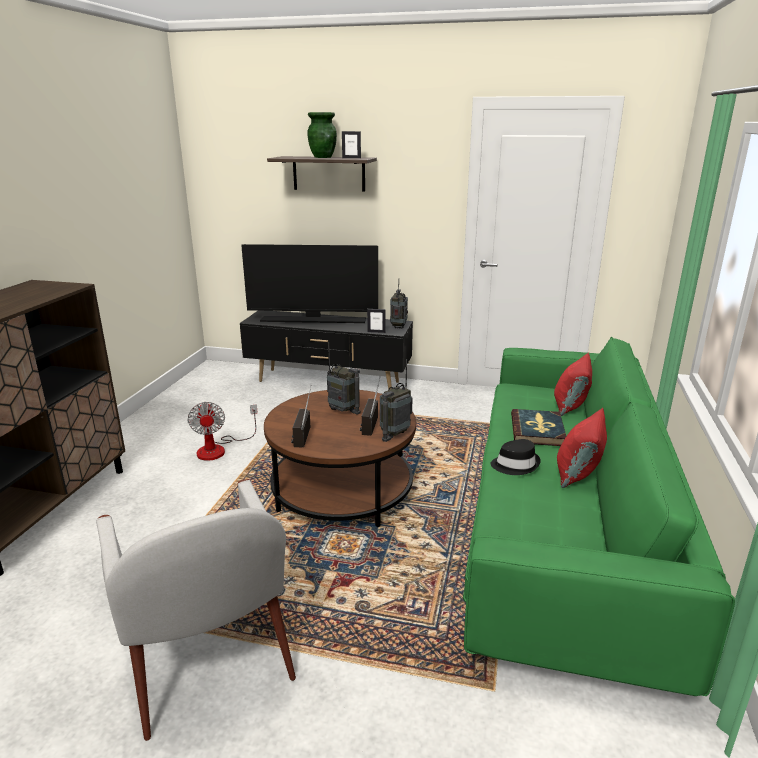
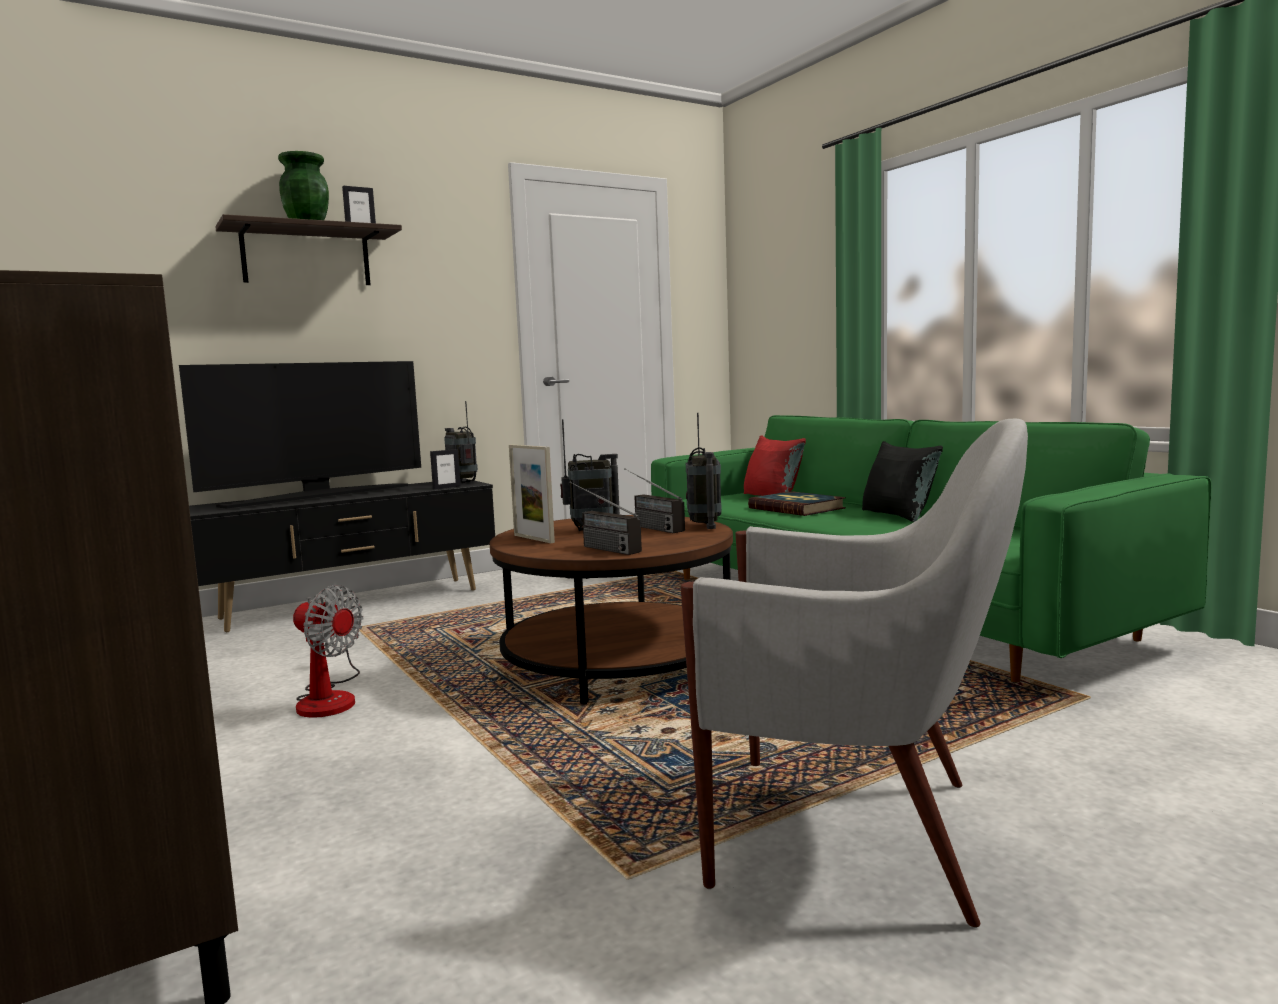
camera: 45 degrees left, 15 degrees down
(304, 407) = (533, 539): none -> picture frame
(515, 465) = (846, 522): black hat -> none
(578, 473) = (898, 515): red pillow -> black pillow

